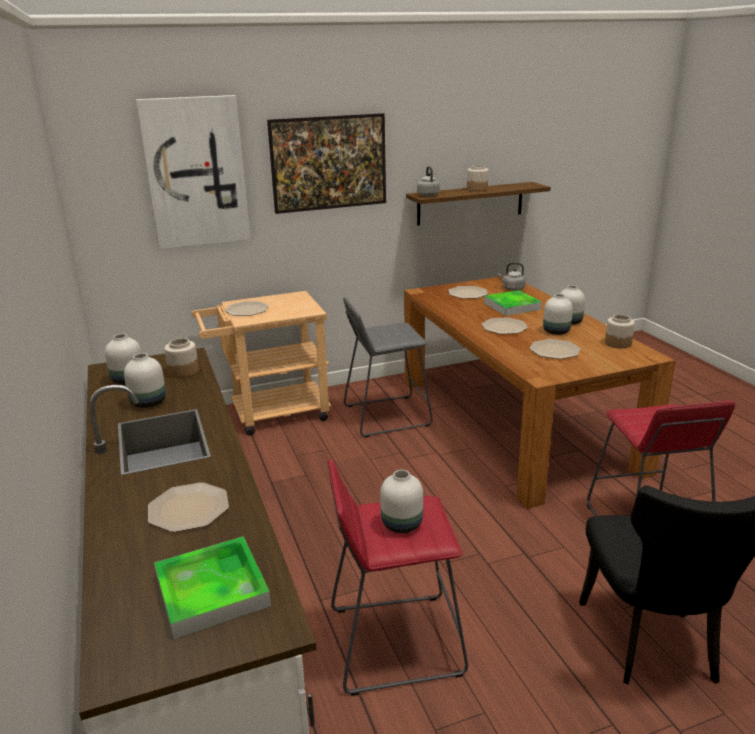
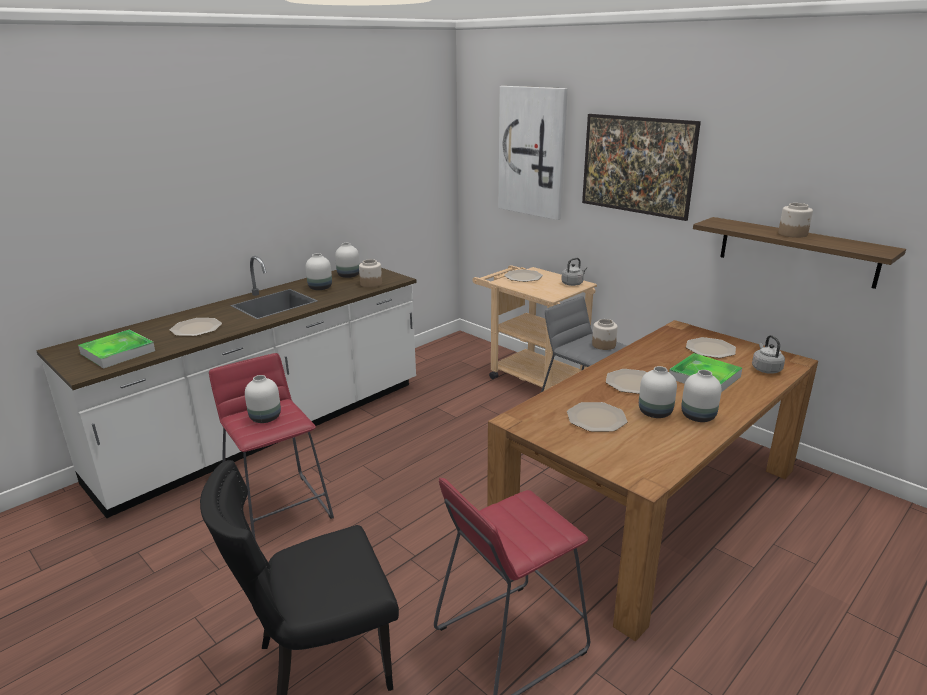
camera: 65 degrees right, 0 degrees up
(428, 195) = (720, 223): grey kettle -> grey kettle (573, 283)
(618, 343) = (665, 455): jar -> jar (604, 345)

